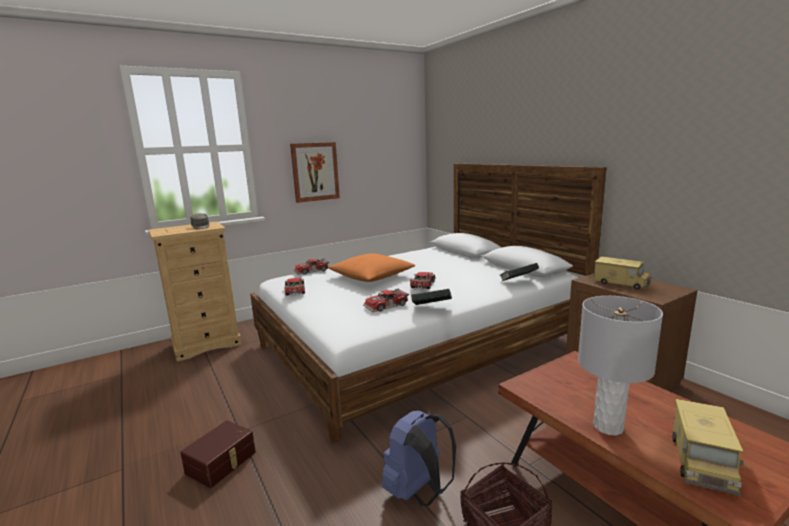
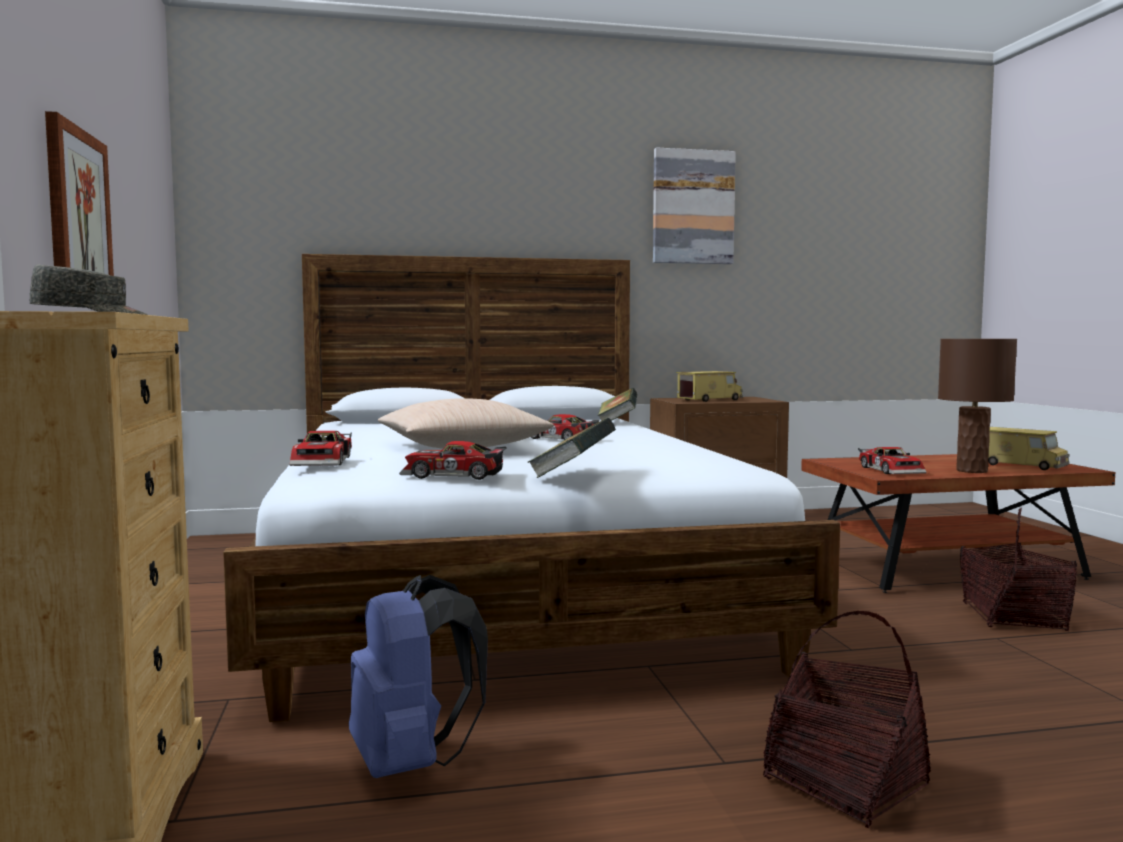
camera: 70 degrees left, 10 degrees down
(222, 463) = (844, 783): brown storage box -> basket
(372, 277) = (462, 447): orange pillow -> beige pillow
(387, 306) = (644, 453): toy car -> toy car (892, 470)
(419, 492) = (935, 640): blue backpack -> blue backpack (411, 763)
(431, 308) = (683, 444): book -> book (572, 474)
(608, 427) = (972, 471): grey table lamp -> brown table lamp
(668, 121) = (693, 207): none -> picture

